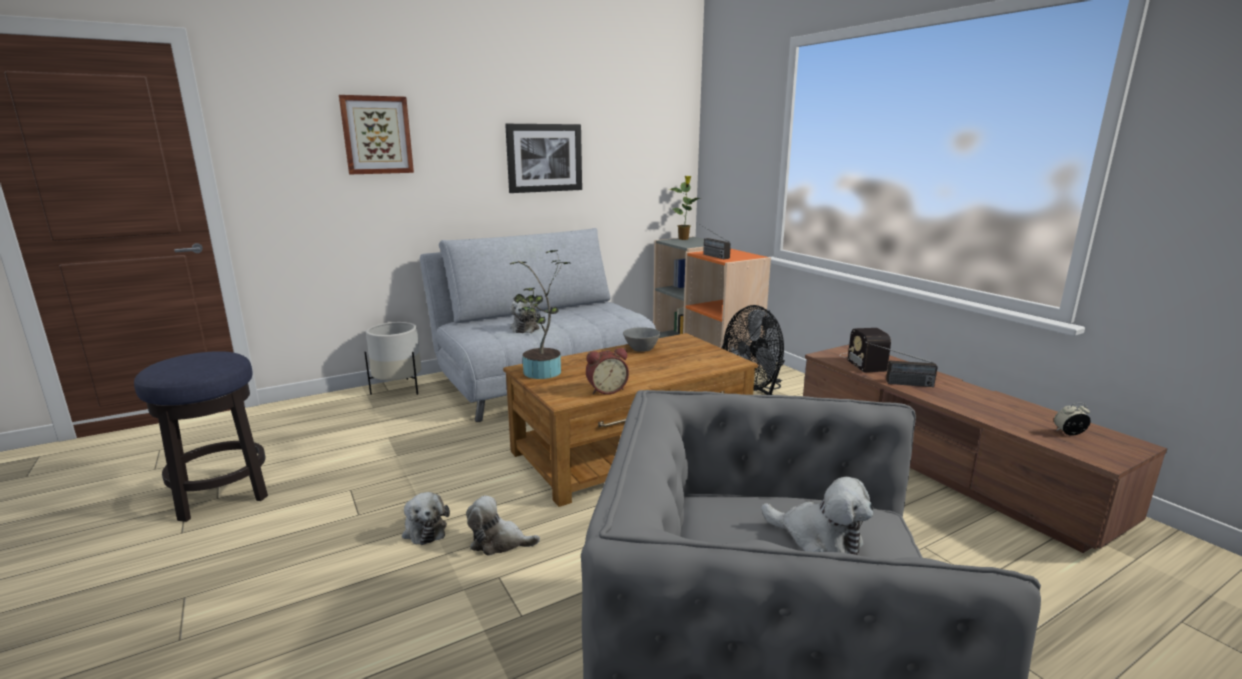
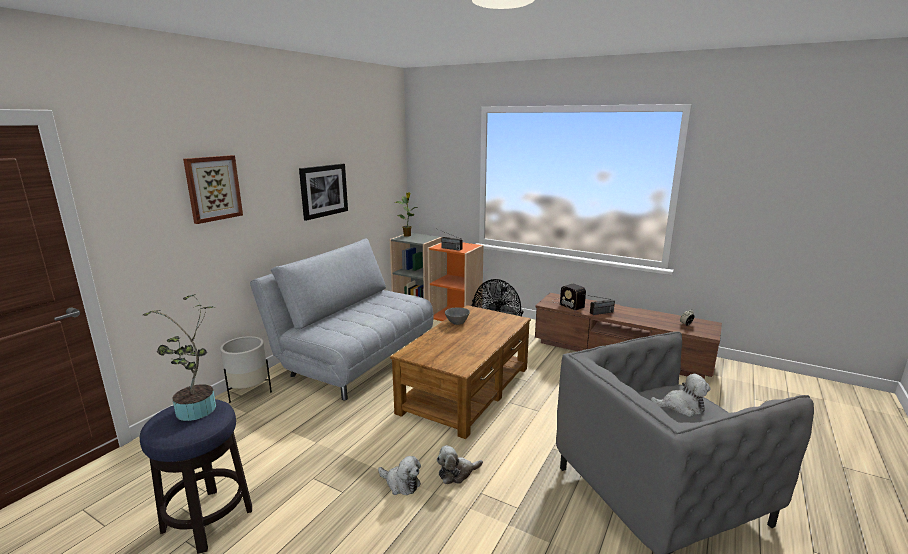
camera: 30 degrees left, 0 degrees up
(525, 328) = (358, 322): plush toy -> none
(541, 373) = (422, 354): potted plant -> potted plant (196, 412)
(606, 390) = (476, 356): alarm clock -> none

